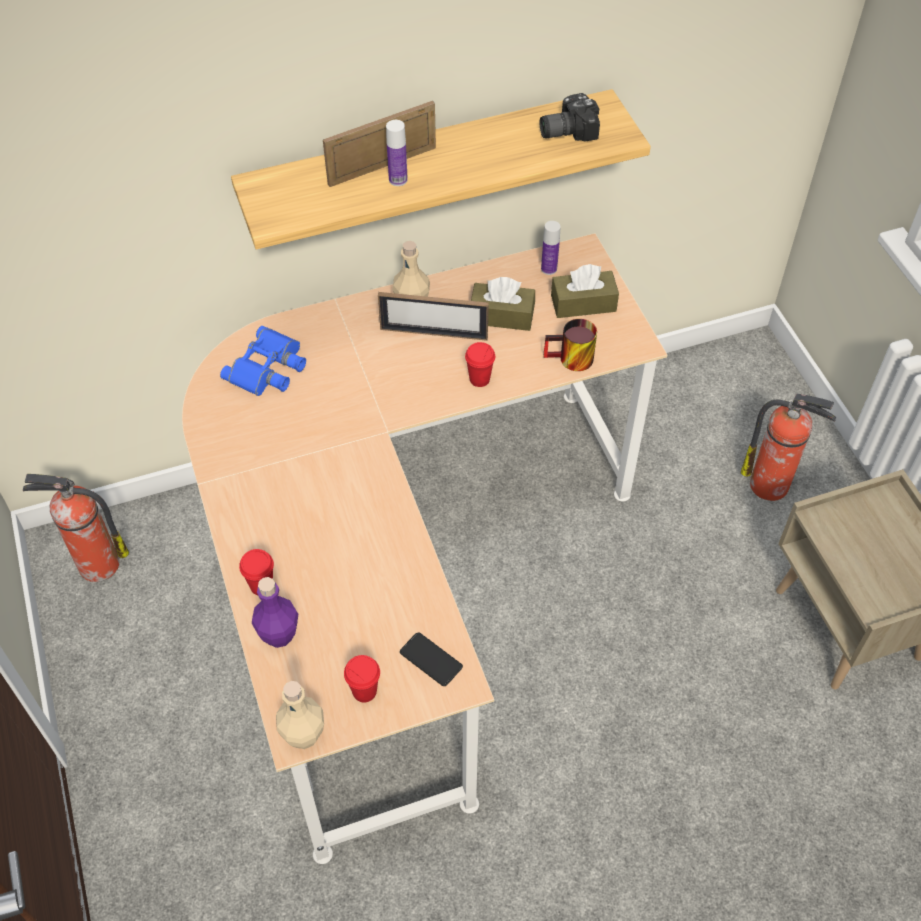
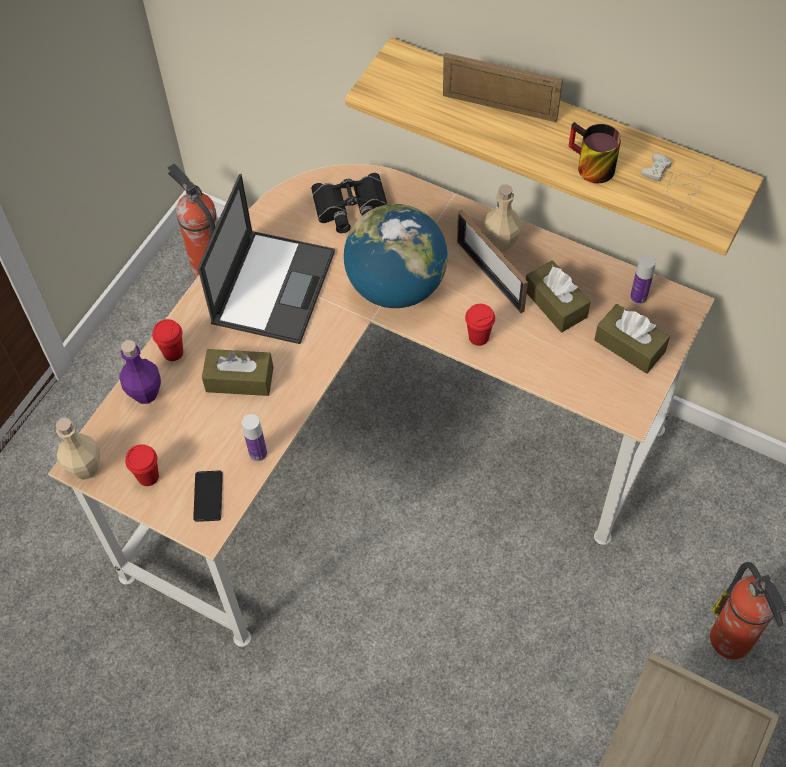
camera: 50 degrees right, 5 degrees up
(269, 368) = (351, 209): blue binoculars -> black binoculars
(280, 470) = (273, 286): none -> laptop
(343, 557) = (239, 379): none -> brown tissue box
(376, 394) = (396, 286): none -> globe
(398, 180) = (496, 126): bottle -> bottle (258, 453)
(566, 130) = (675, 183): camera -> white game controller
(570, 361) = (561, 381): mug -> mug (588, 167)

